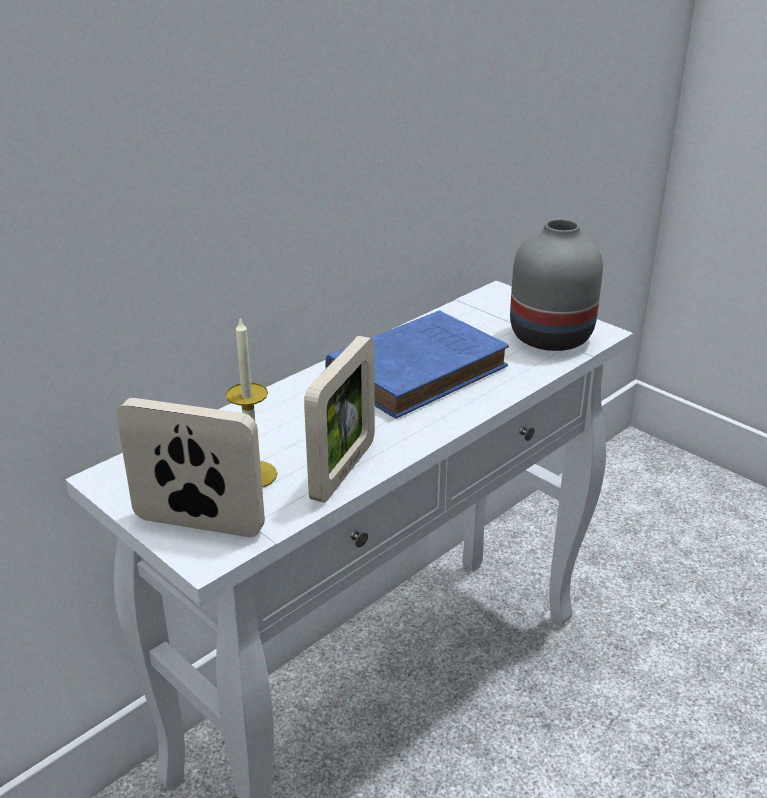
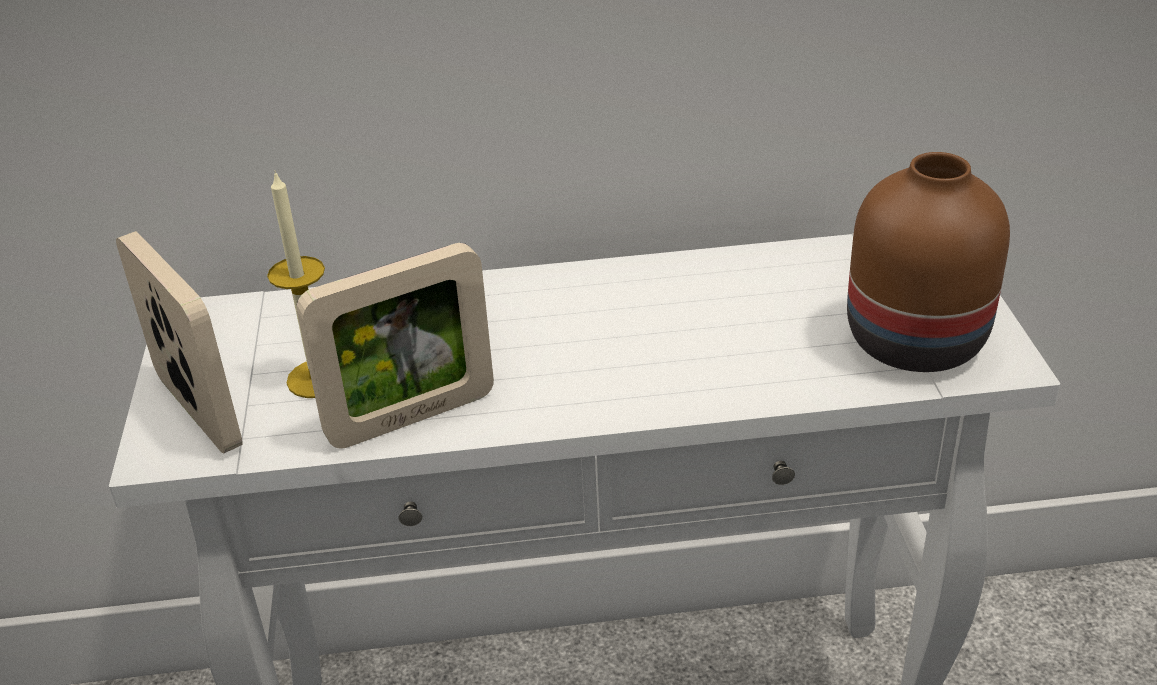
camera: 40 degrees right, 5 degrees up
(421, 370) = (671, 321): blue book -> none
(549, 337) = (911, 341): grey vase -> brown vase

